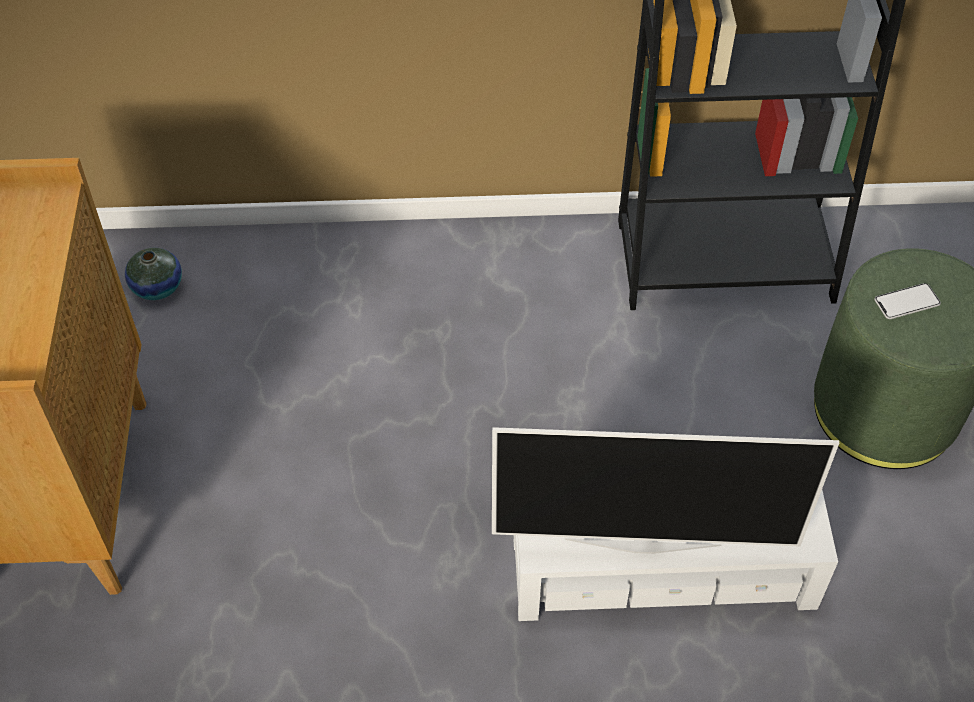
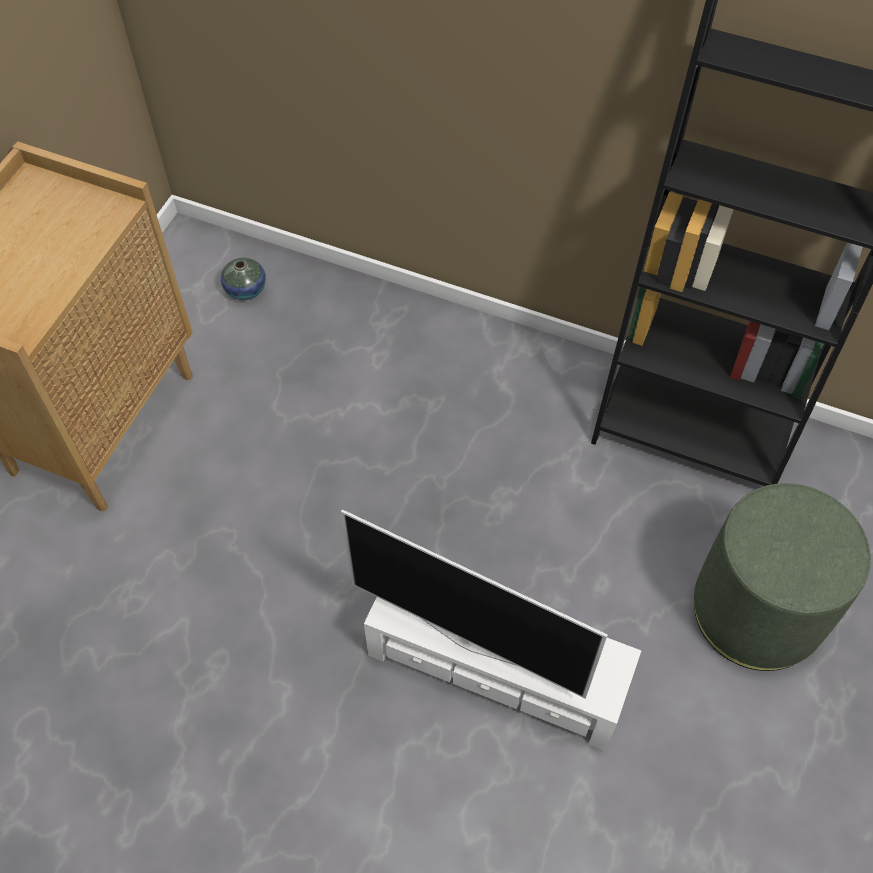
camera: 25 degrees right, 5 degrees up
(906, 302) = (780, 534): phone -> none

